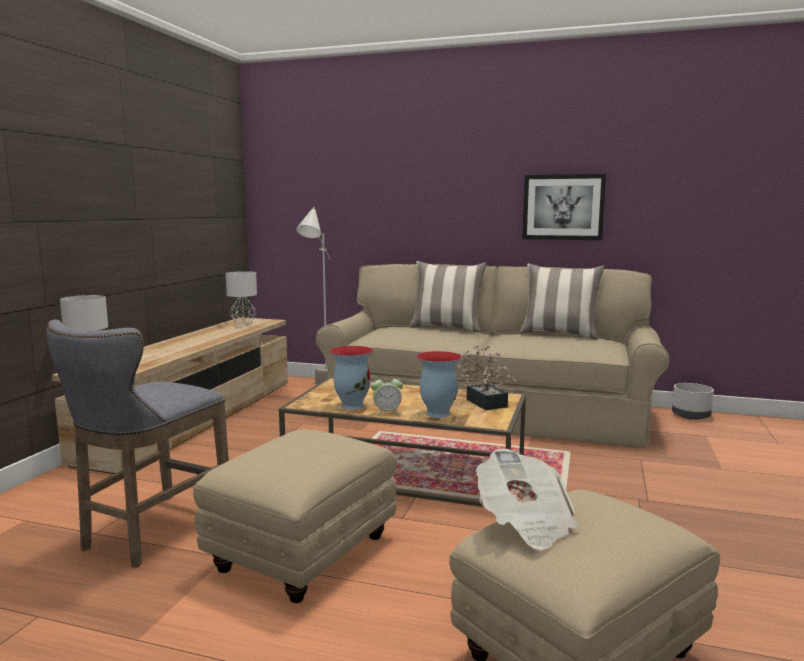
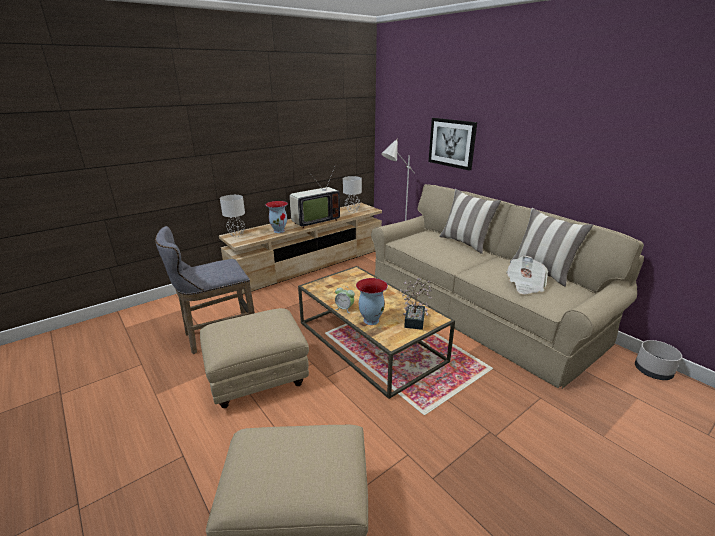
camera: 35 degrees right, 15 degrees up
(203, 340) = (314, 221): none -> television
(352, 406) = (335, 296): vase -> vase (279, 231)
(525, 523) = (265, 439): newspaper -> newspaper (525, 285)
(563, 207) = (583, 161): picture -> picture (452, 143)

